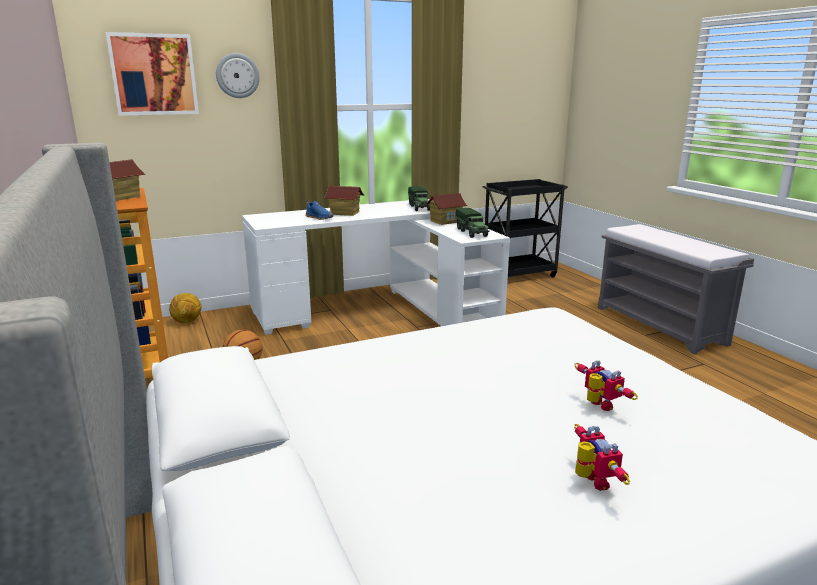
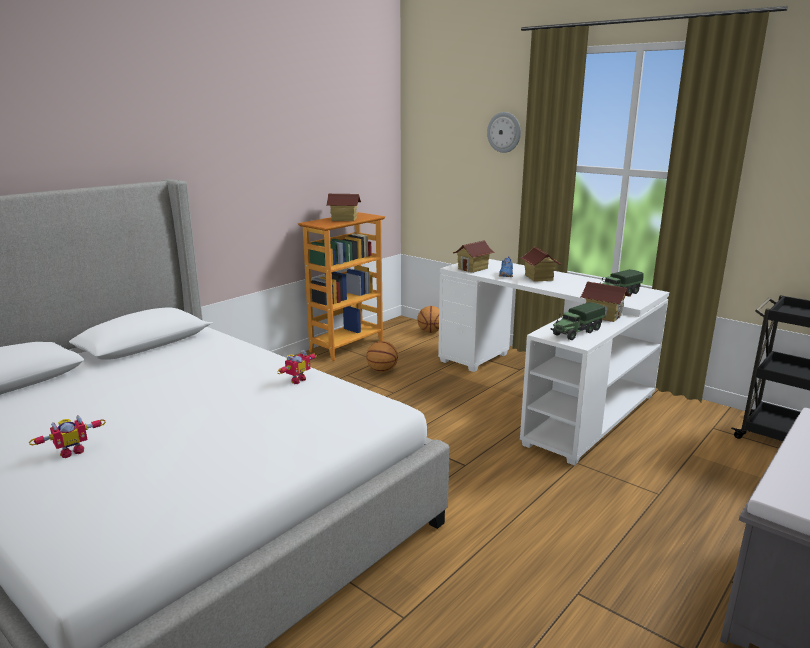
camera: 65 degrees right, 0 degrees up
(154, 74) = (447, 129): picture -> none
(187, 321) = (430, 332): football -> basketball
(281, 222) = (473, 269): none -> toy house
(598, 406) = (183, 445): toy robot -> toy robot (296, 380)

